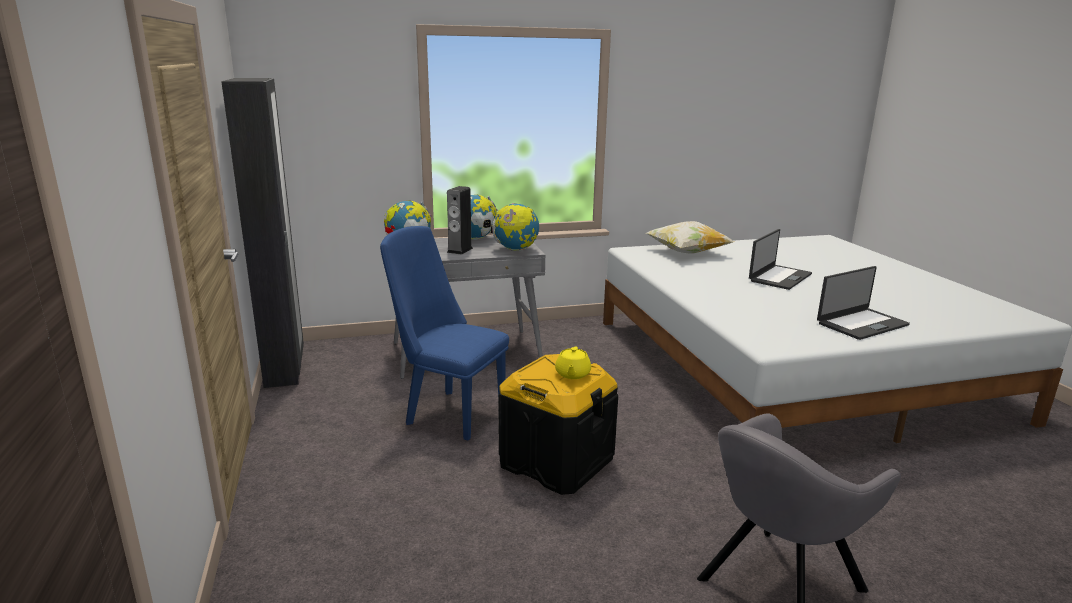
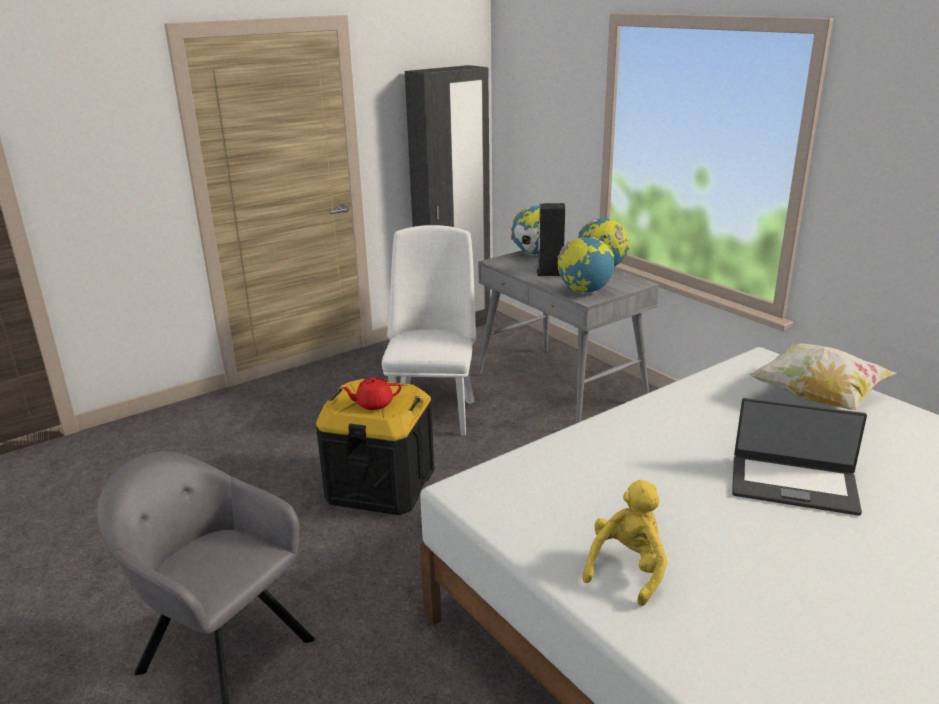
camera: 70 degrees right, 5 degrees up
(448, 412) = (433, 412): blue chair -> white chair
(572, 374) = (373, 404): yellow teapot -> red teapot
(861, 324) = (628, 569): laptop -> yellow plush toy

